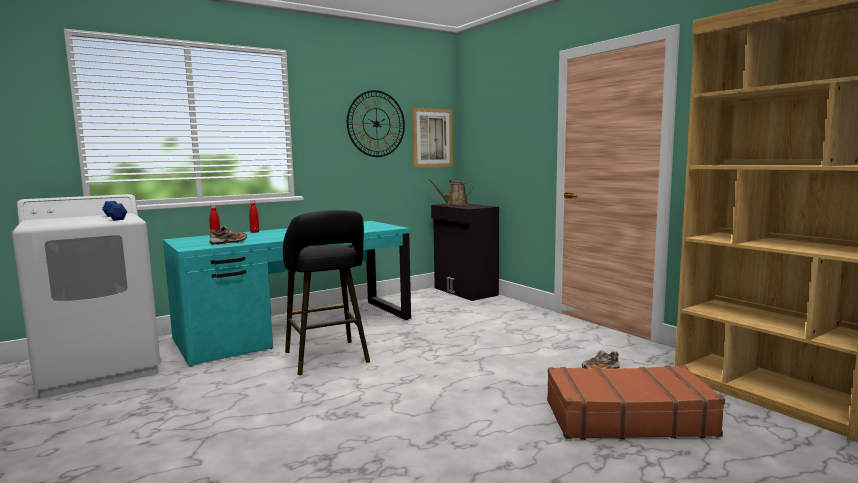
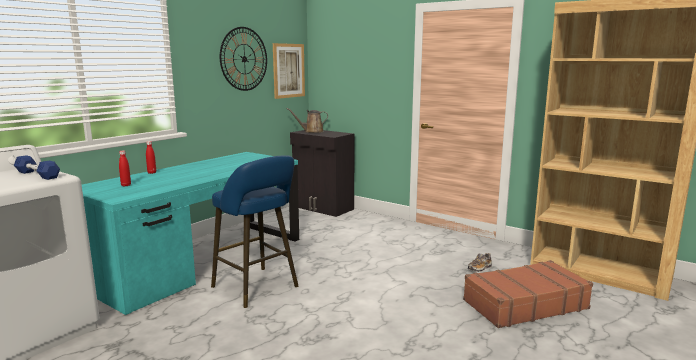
camera: 20 degrees left, 5 degrees up
(228, 243) = (148, 189): shoe -> none
(328, 359) = (258, 288): black stool -> blue stool

